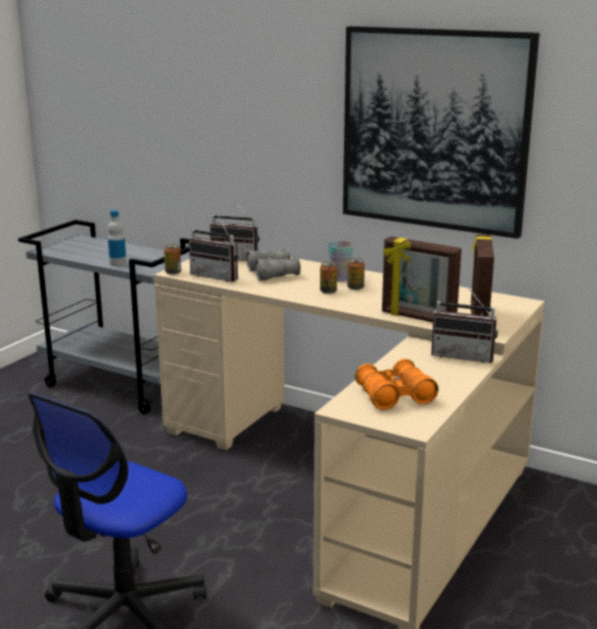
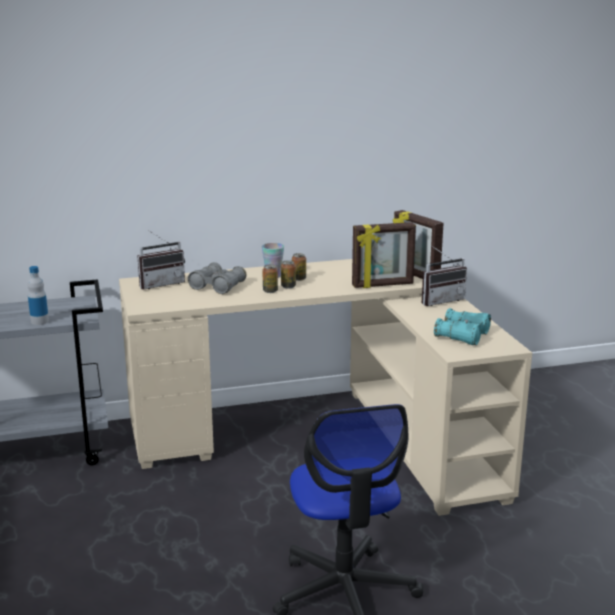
camera: 45 degrees left, 0 degrees up
(173, 272) = (140, 309): can -> can (270, 291)
(218, 276) = (183, 301): radio -> none
(394, 396) = (462, 335): orange binoculars -> turquoise binoculars
(434, 130) = (324, 137): picture -> none

